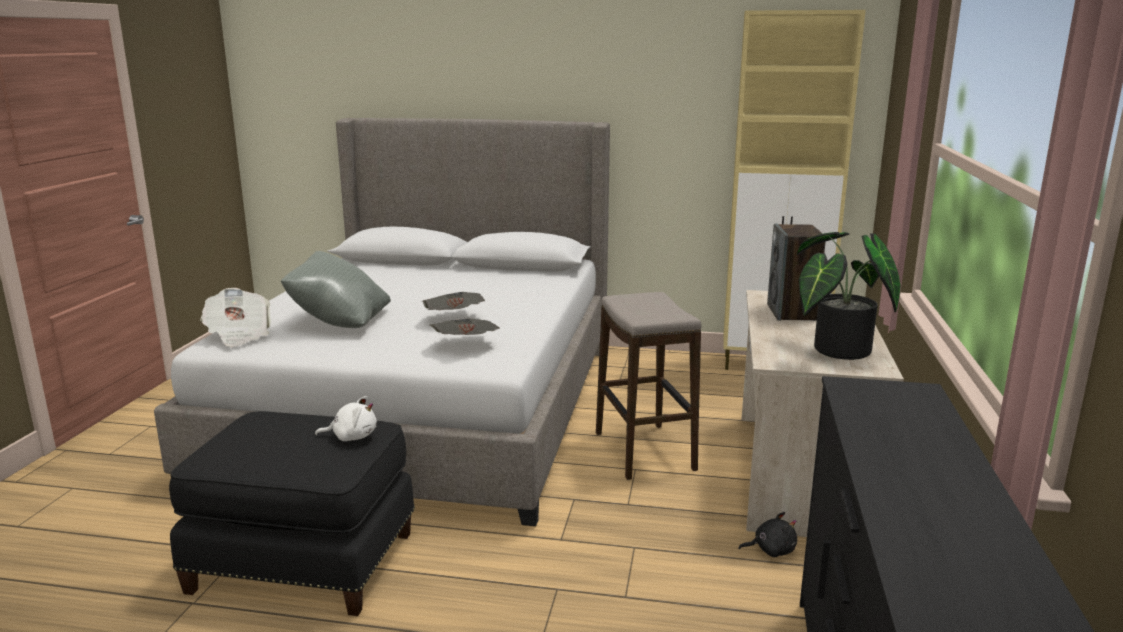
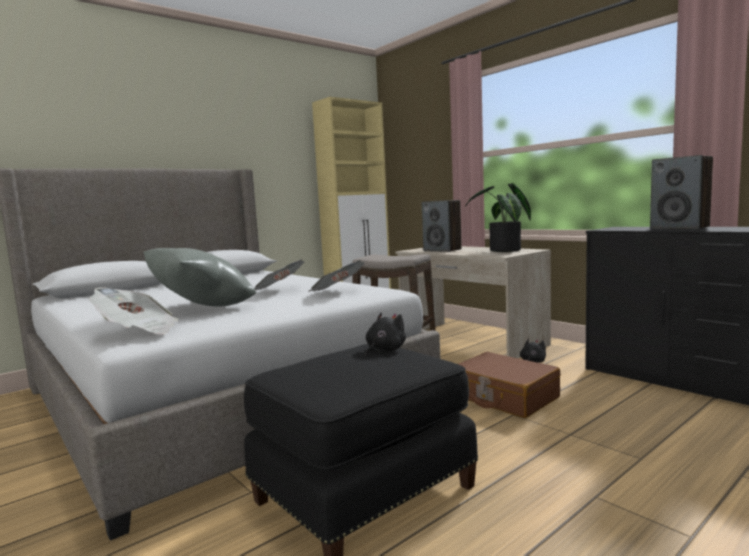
camera: 50 degrees left, 10 degrees down
(352, 437) = (384, 350): white plush toy -> black plush toy
(606, 566) = (503, 397): none -> brown suitcase
(921, 443) = (680, 228): none -> speaker

